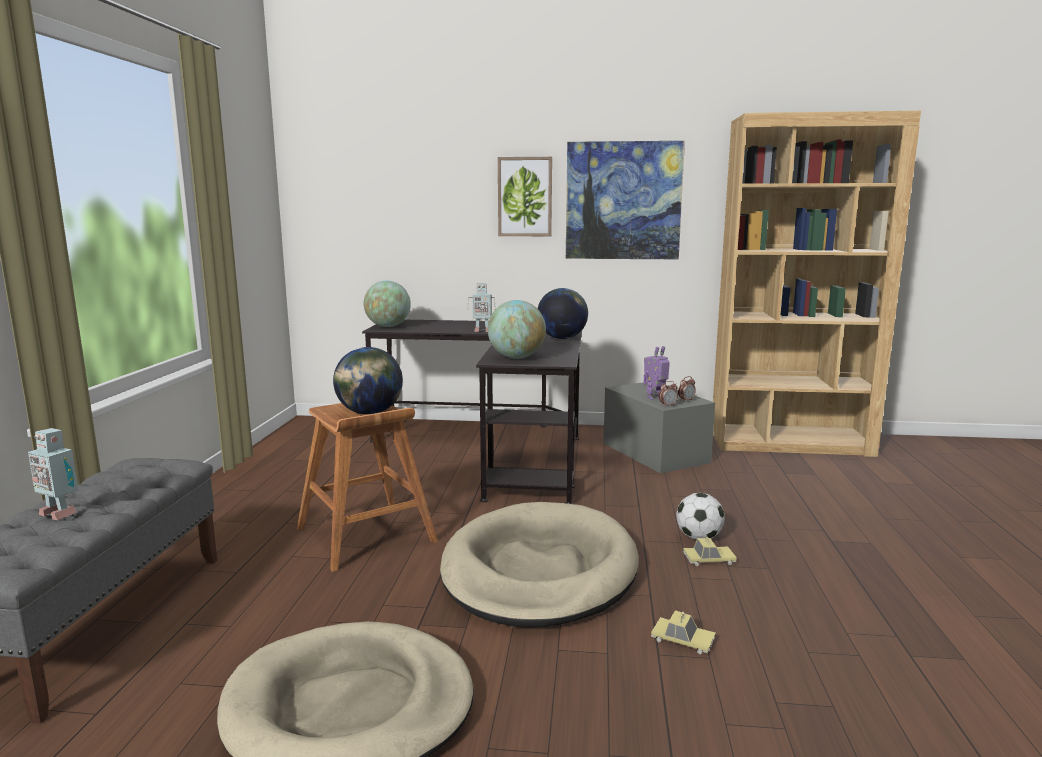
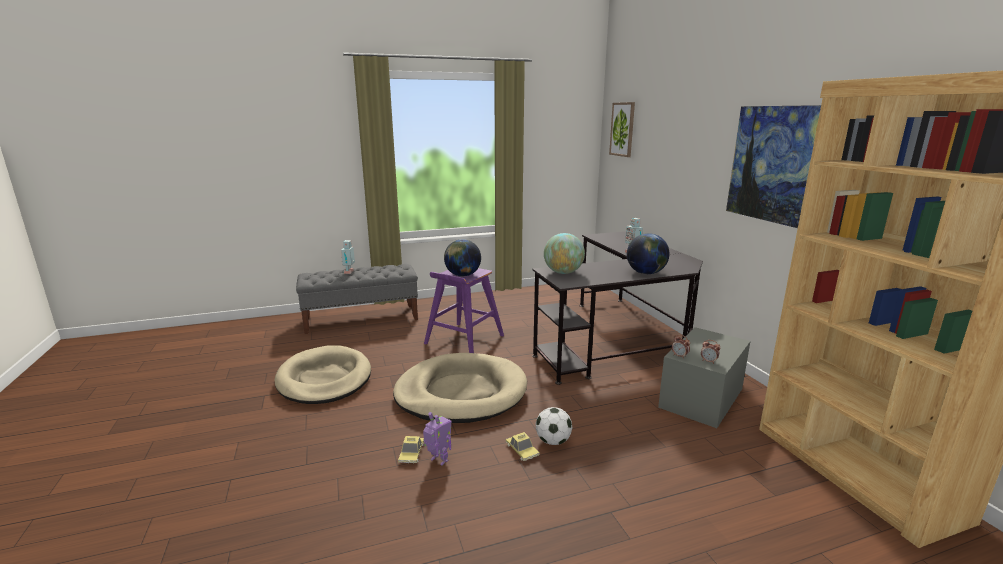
camera: 65 degrees right, 5 degrees up
(366, 535) = (464, 340): brown stool -> purple stool
(388, 326) = (604, 235): globe -> none
(525, 197) = (708, 153): picture -> picture (622, 129)
(655, 397) = (696, 348): toy robot -> toy robot (438, 460)

